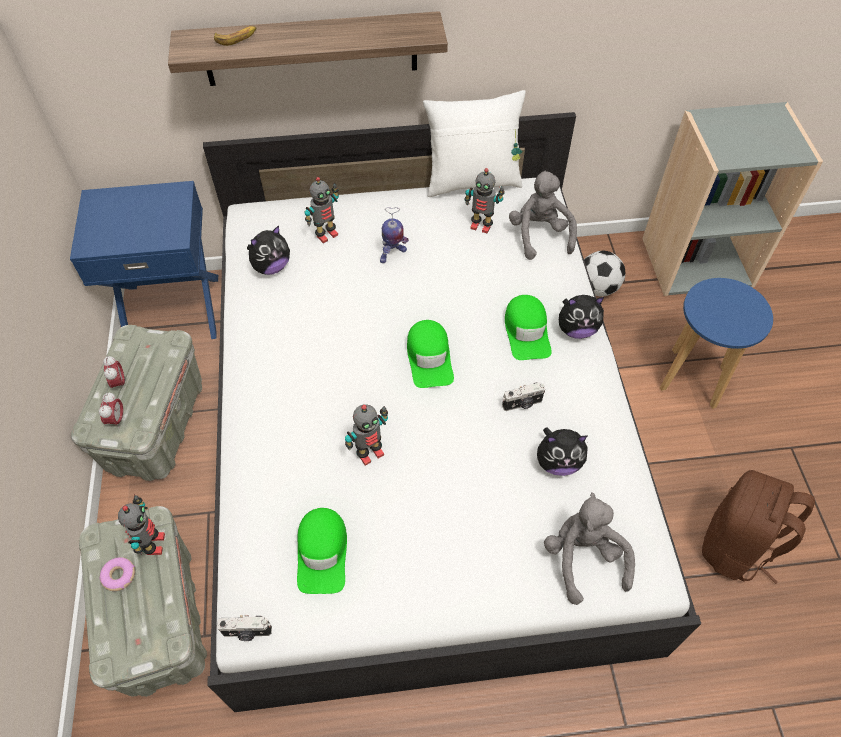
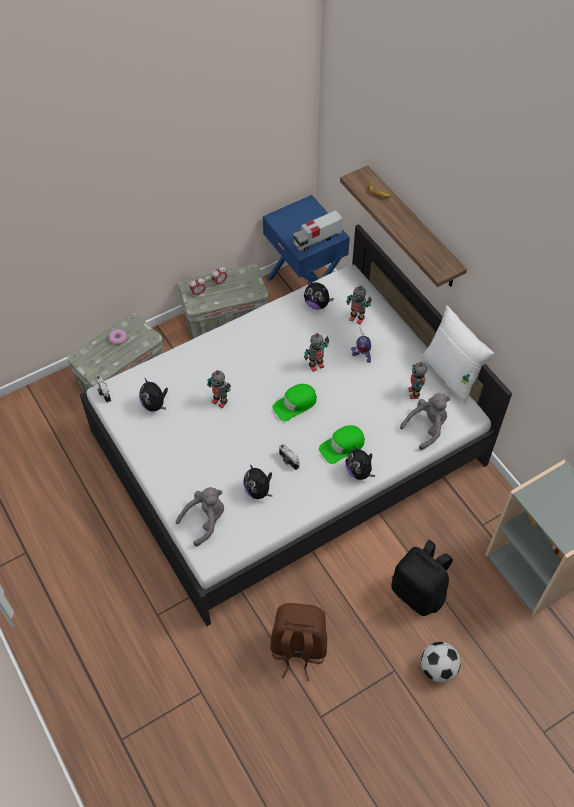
camera: 65 degrees right, 0 degrees up
(153, 544) = (139, 343): toy robot -> toy robot (316, 365)
(168, 214) = (317, 239): none -> toy truck
(322, 553) = (155, 405): green cap -> plush toy
(597, 288) = (465, 509): football -> football (438, 668)
(693, 378) = (419, 592): blue stool -> black backpack

